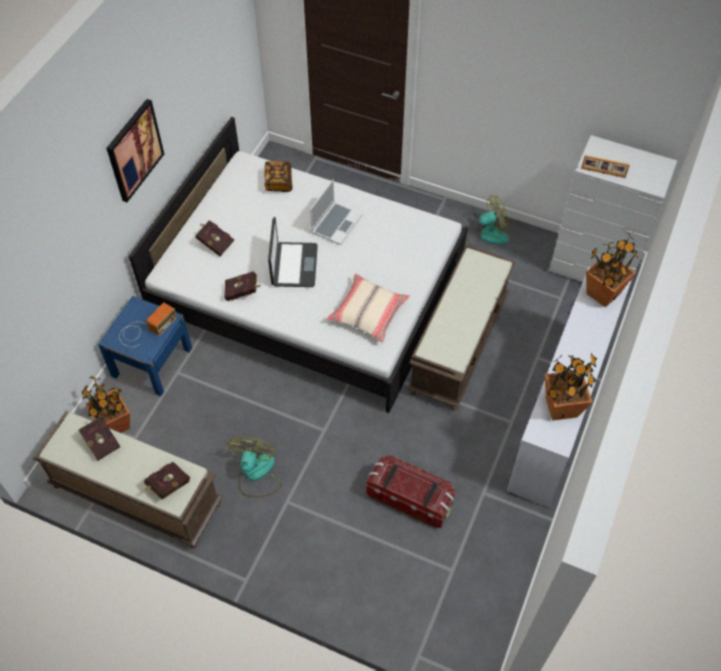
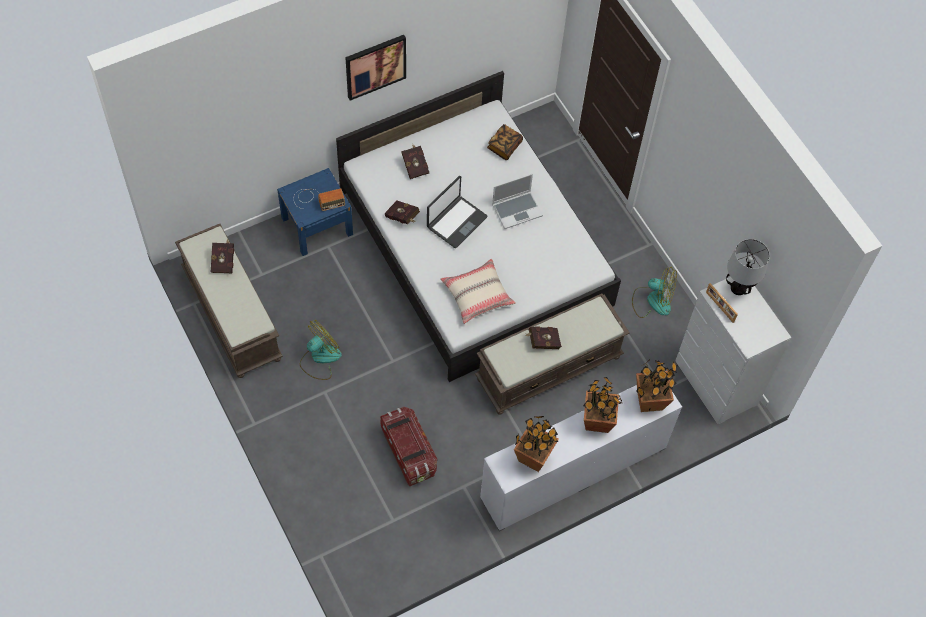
camera: 35 degrees right, 5 degrees up
(115, 425) = (256, 255): potted plant -> potted plant (597, 422)
(167, 486) = (240, 321): red book -> red book (542, 342)
(601, 149) = (738, 288): none -> table lamp

